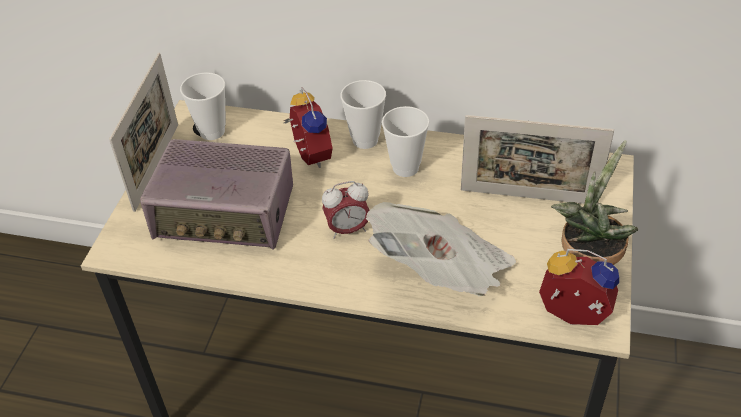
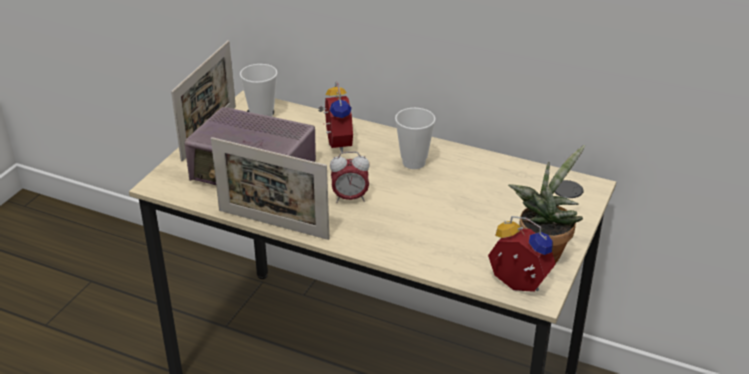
camera: 10 degrees right, 10 degrees down
(365, 140) = (386, 139): cup -> none
(442, 272) = (418, 239): newspaper -> none
(528, 197) = (511, 197): picture frame -> picture frame (273, 224)

